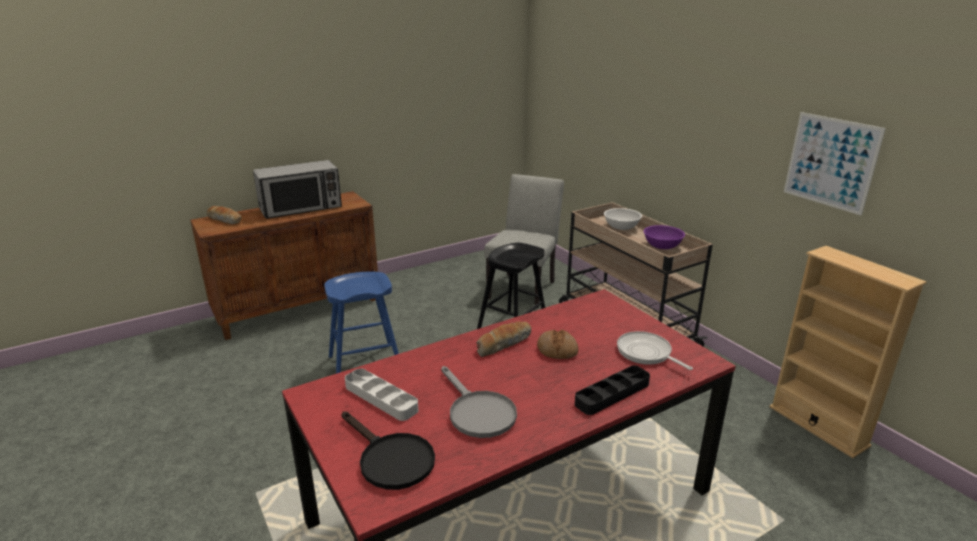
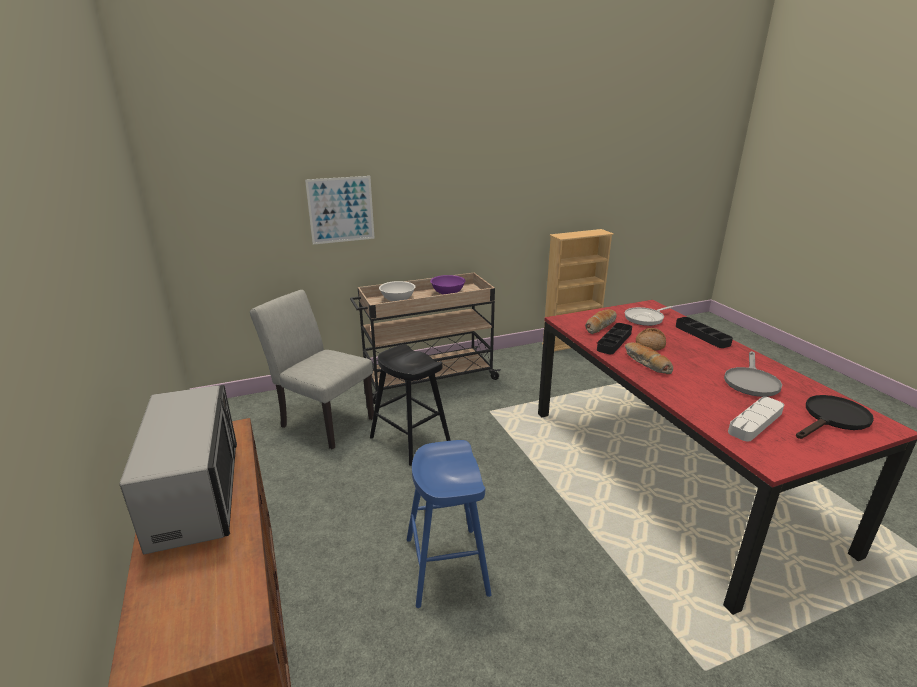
camera: 80 degrees left, 0 degrees up
(225, 220) = (178, 610): bread -> bread (600, 326)
(477, 412) = (750, 381): grey frying pan -> grey frying pan turned 135 degrees clockwise
(555, 327) = (614, 341): none -> black tray
(830, 162) = (538, 181): picture -> picture (341, 210)

